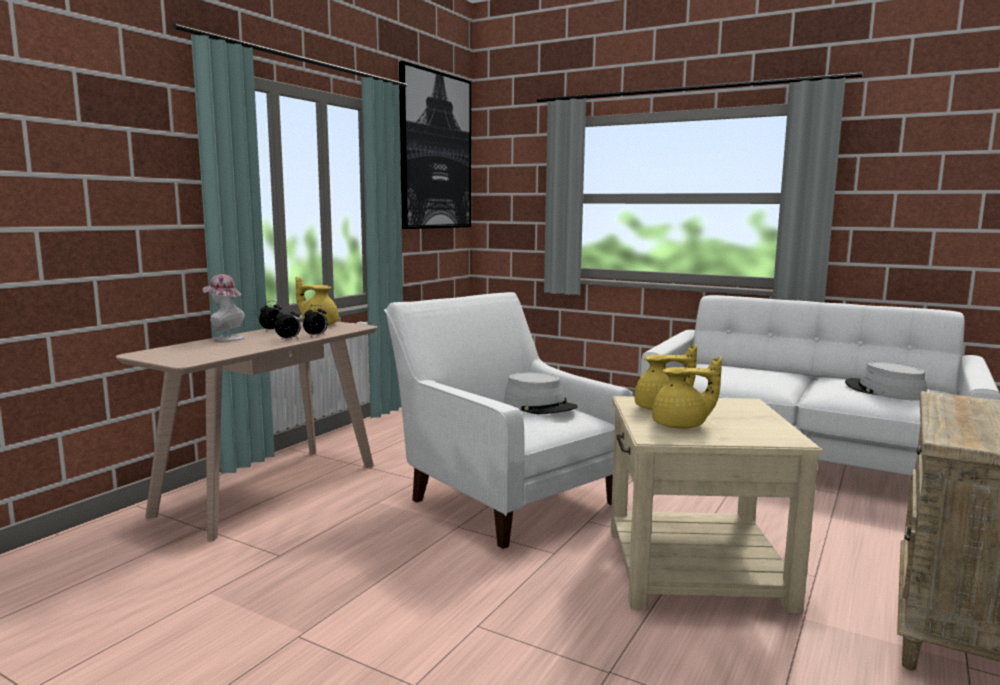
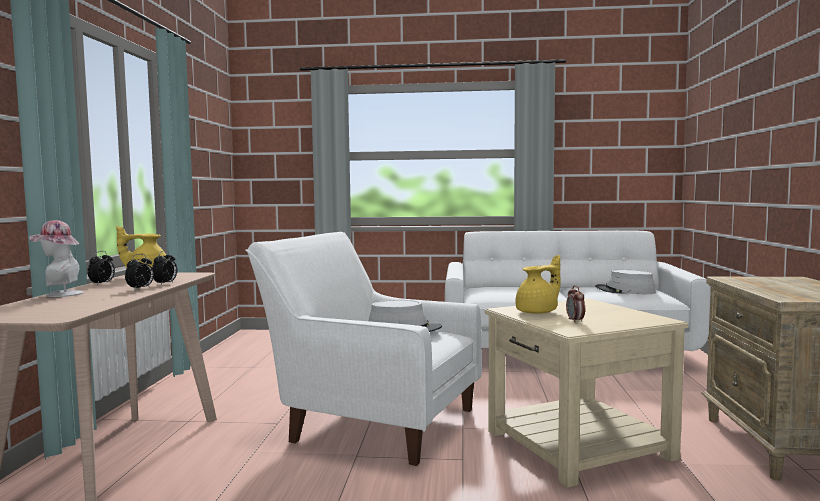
camera: 25 degrees left, 5 degrees down
(435, 151) = (207, 110): picture -> none
(681, 426) = (575, 321): yellow teapot -> alarm clock

